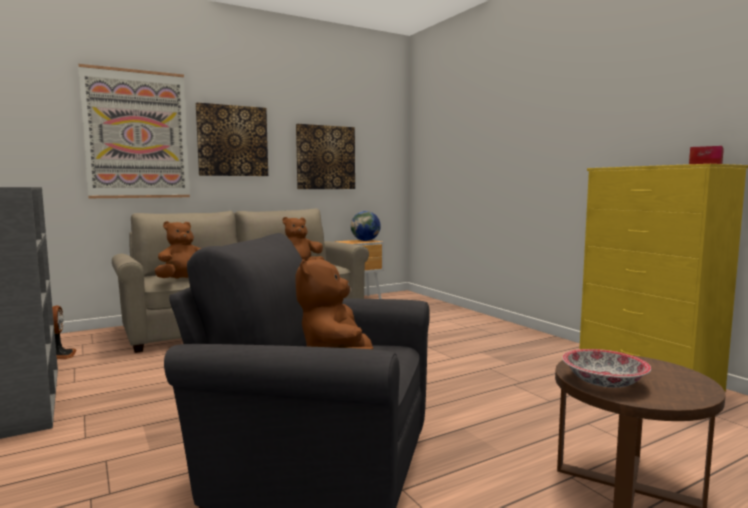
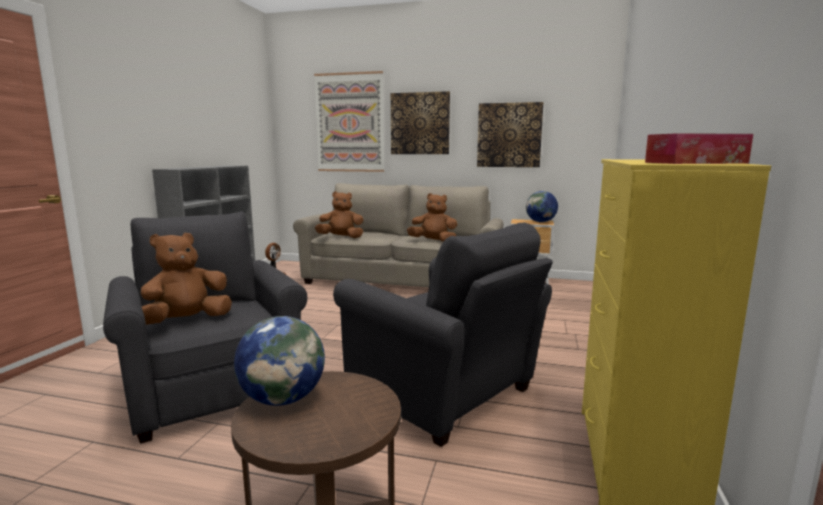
camera: 45 degrees right, 5 degrees up
(499, 388) = (446, 395): none -> grey armchair
(603, 382) = (283, 399): bowl -> globe

